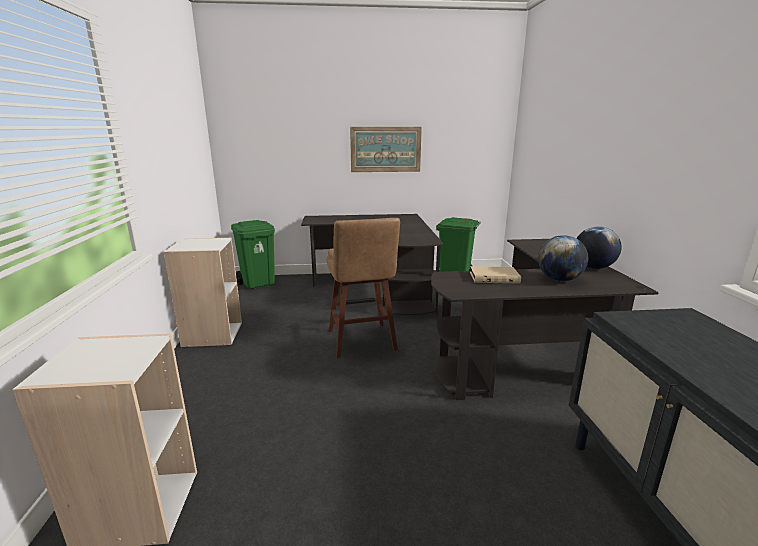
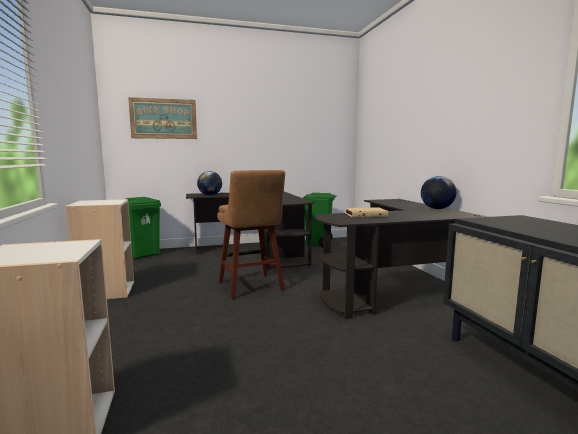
camera: 10 degrees left, 10 degrees down
(385, 149) = (256, 137): picture -> picture (163, 119)
(559, 279) = (416, 214): globe -> globe (210, 195)

